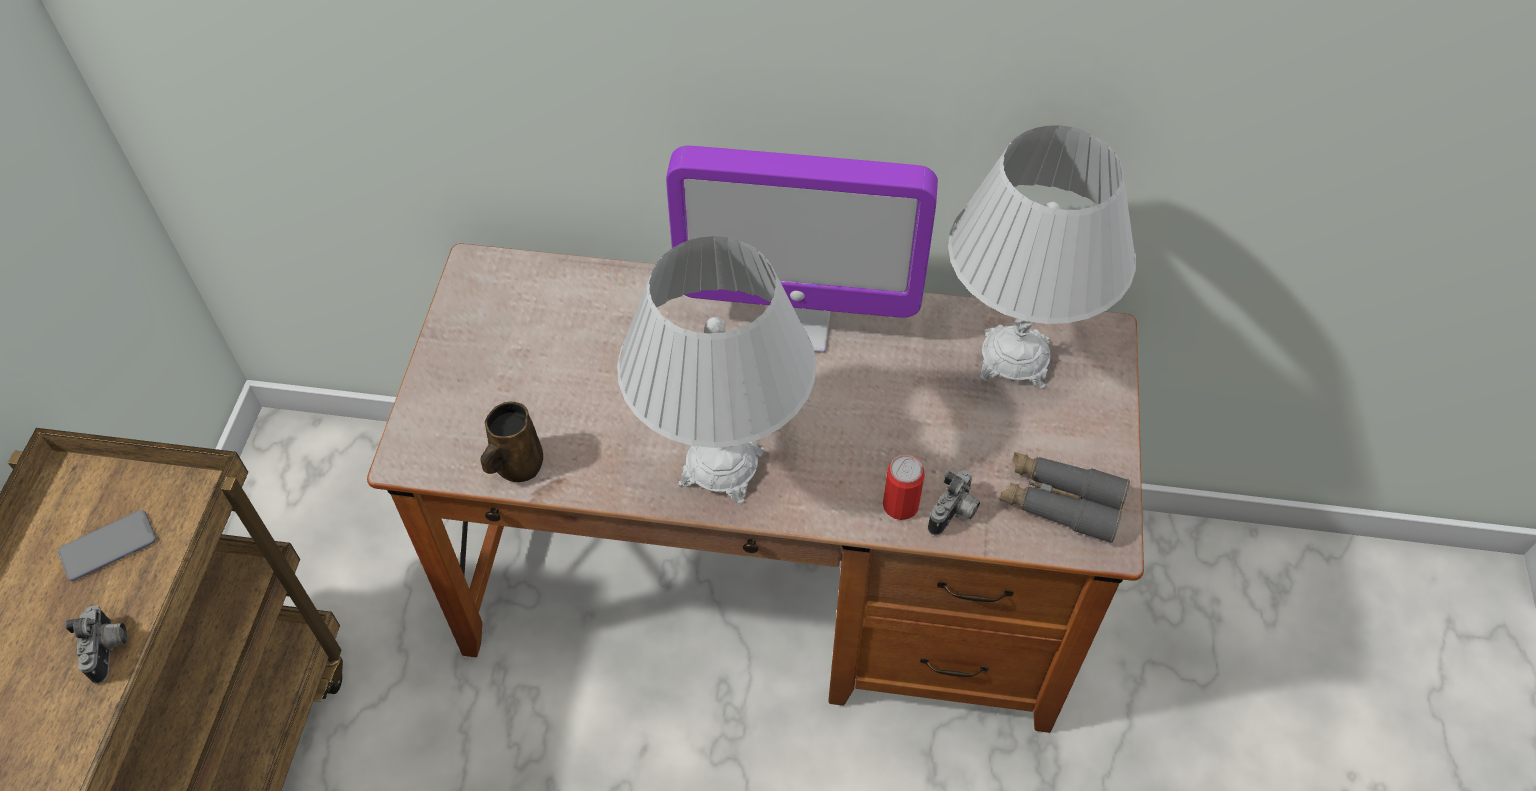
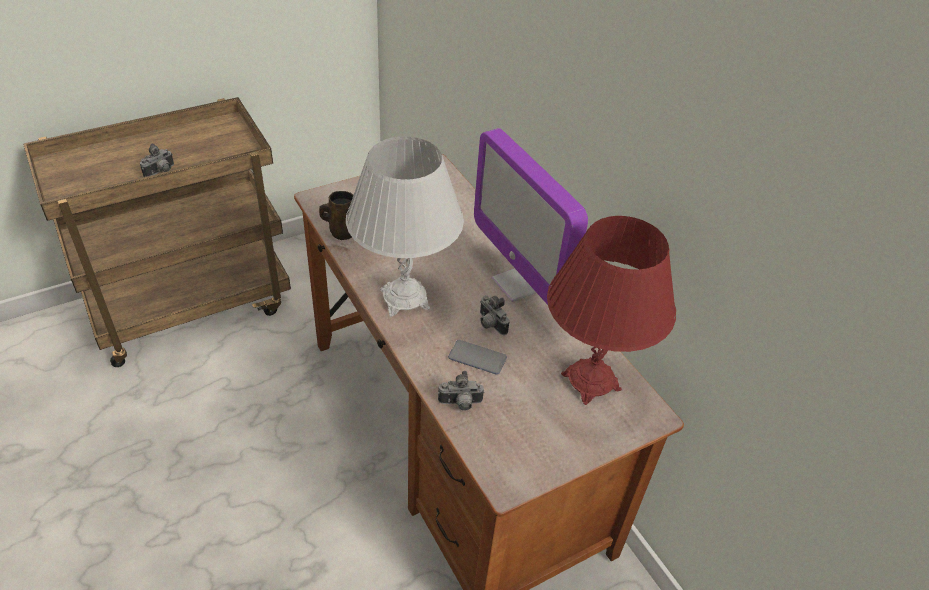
camera: 50 degrees right, 10 degrees down
(108, 546) = (206, 147): phone -> phone (477, 358)
(845, 400) = (490, 324): none -> camera
(900, 505) = (445, 378): can -> none
(1014, 359) = (590, 382): white table lamp -> red table lamp
(1060, 502) = (512, 449): grey binoculars -> none

